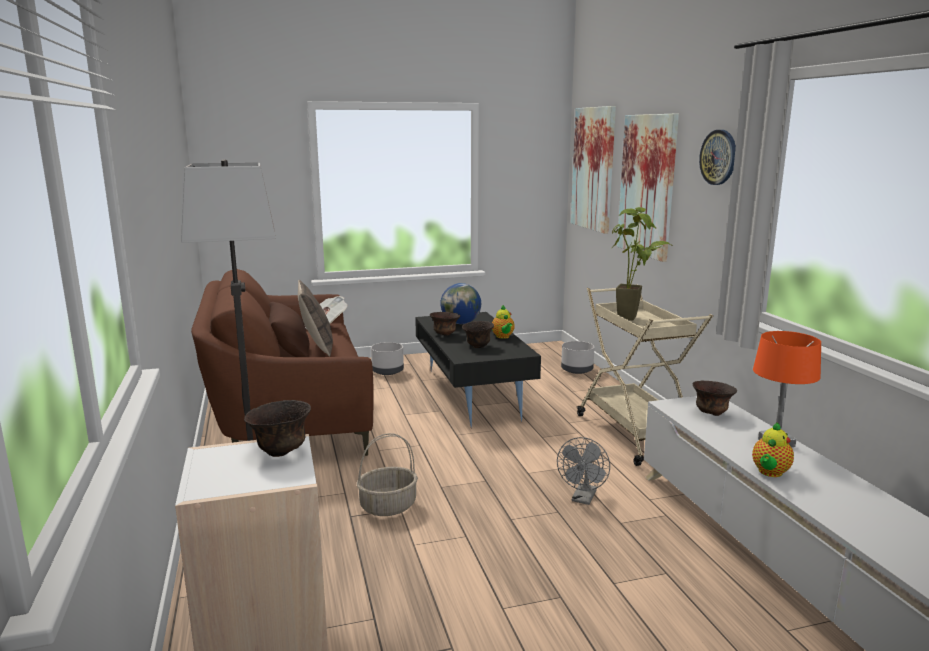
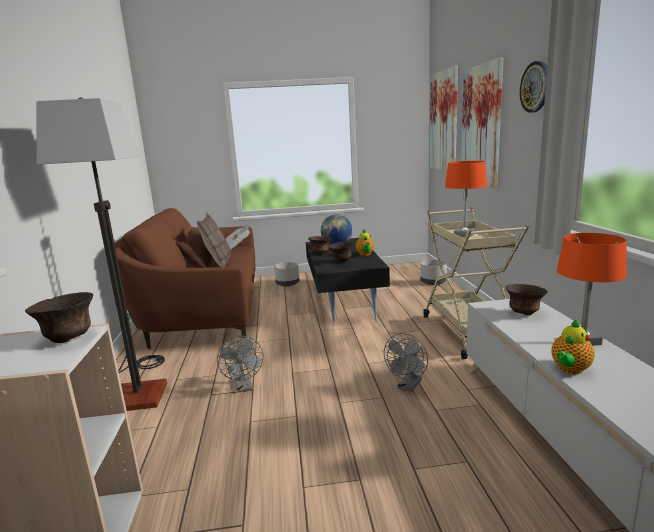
camera: 10 degrees right, 0 degrees up
(388, 506) = (244, 387): basket -> grey fan
(634, 319) = (464, 235): potted plant -> orange table lamp

